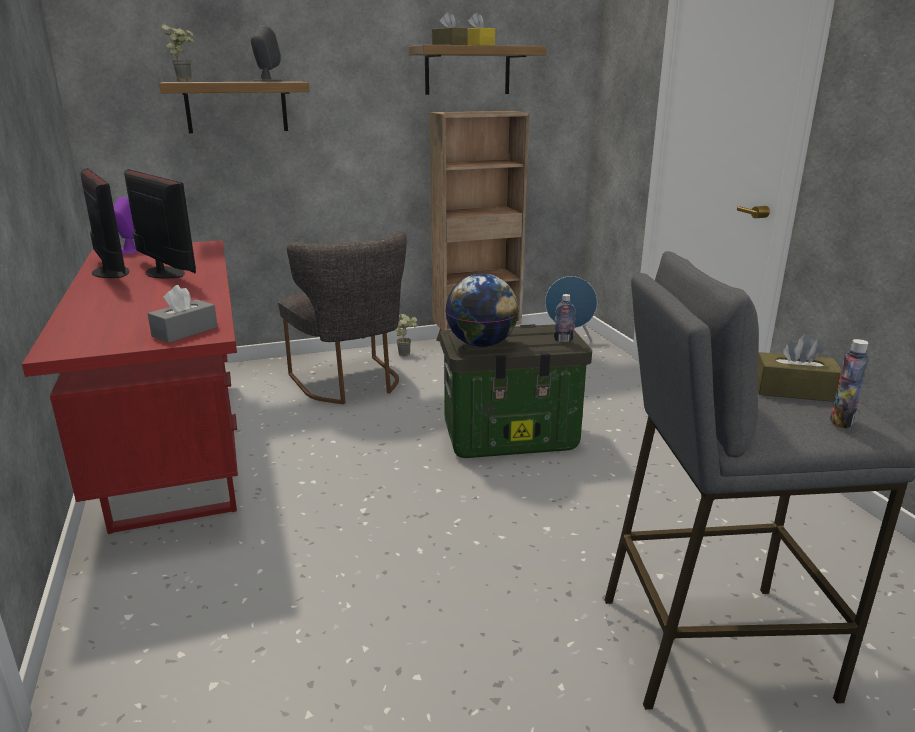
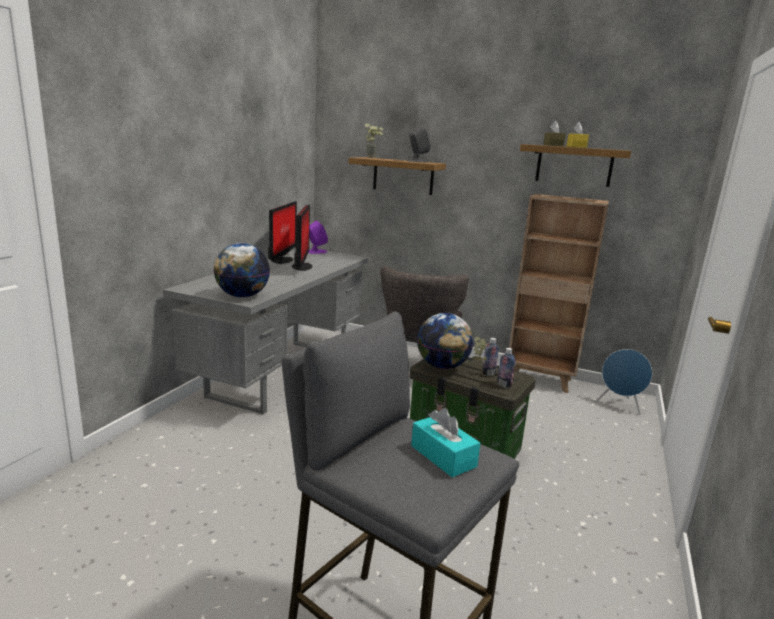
camera: 40 degrees right, 5 degrees down
(176, 451) = (281, 373): red desk -> grey desk
(185, 332) = (242, 296): grey tissue box -> globe
(793, 390) = (443, 456): brown tissue box -> turquoise tissue box
(841, 421) = (417, 487): bottle -> bottle (488, 373)

